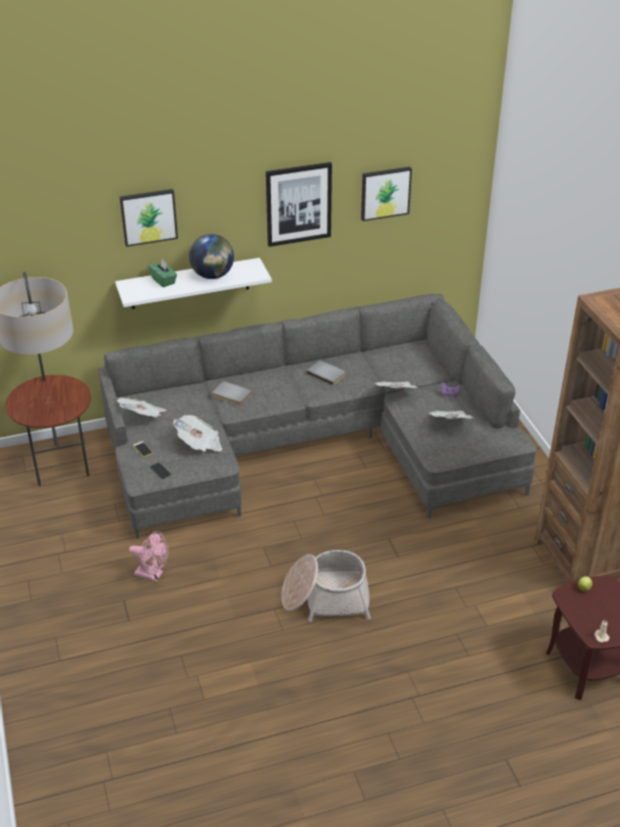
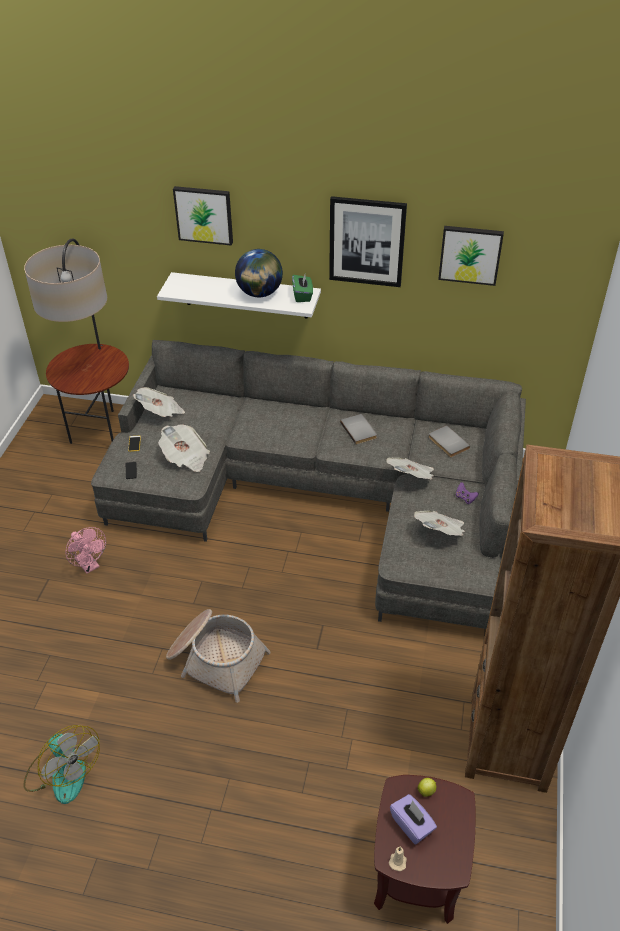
camera: 30 degrees right, 5 degrees up
(163, 281) = (211, 285): green tissue box -> green tissue box (302, 295)
(231, 395) = (253, 419): grey book -> grey book (447, 443)
(272, 730) = (63, 772): none -> fan
(592, 612) = (412, 825): none -> purple tissue box

